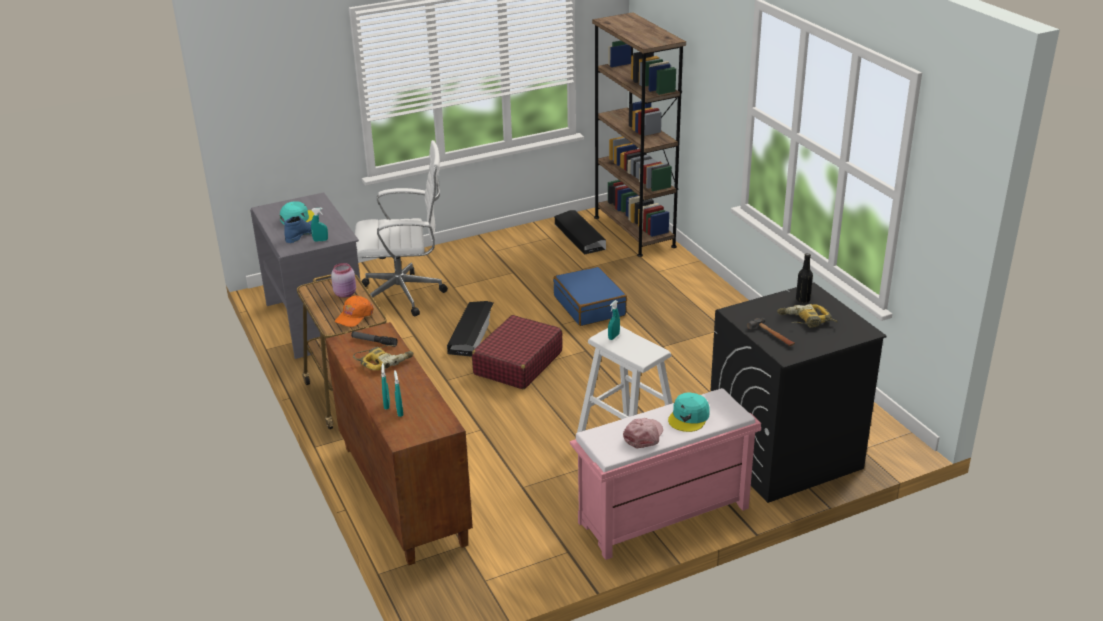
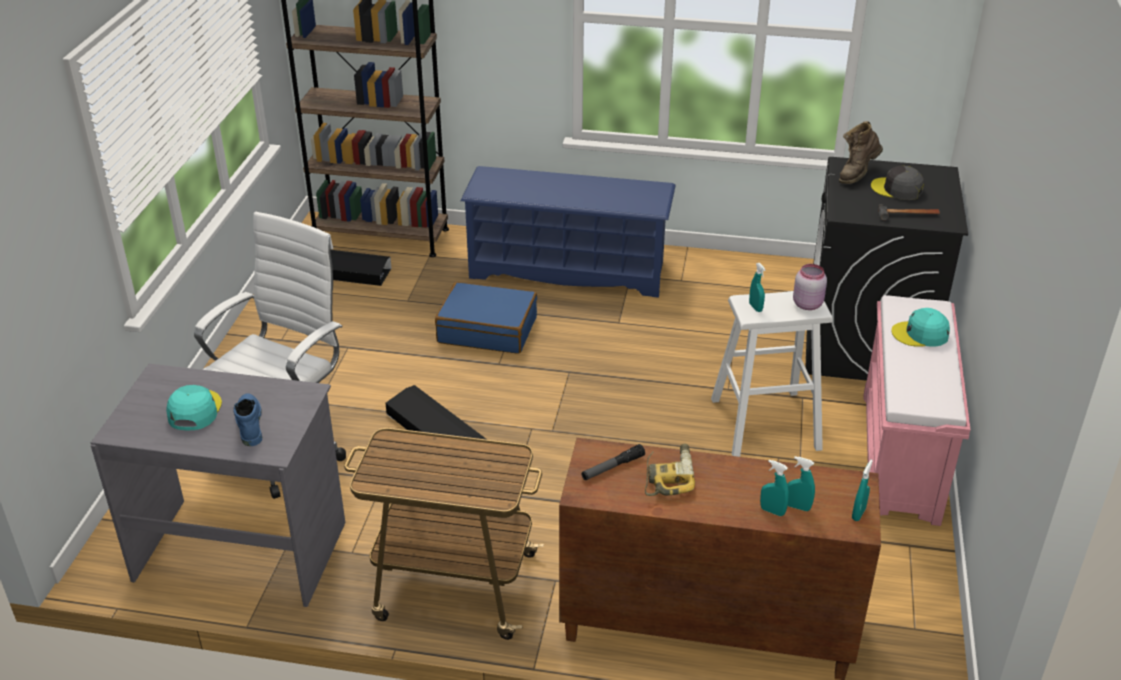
camera: 55 degrees left, 5 degrees up
(320, 240) = (289, 415): turquoise spray bottle -> turquoise spray bottle (858, 514)
(346, 293) = (422, 454): pink jar -> pink jar (807, 304)
(354, 316) = (491, 468): orange cap -> none
(517, 363) = (539, 427): red suitcase -> none
(644, 435) = (930, 373): pink cap -> none
(689, 417) = (920, 334): turquoise cap -> turquoise cap turned 120 degrees clockwise
(695, 305) = (569, 270): none -> blue shoe rack
(802, 299) = (857, 174): black bottle -> brown boot
(805, 321) = (897, 189): power drill -> grey cap

